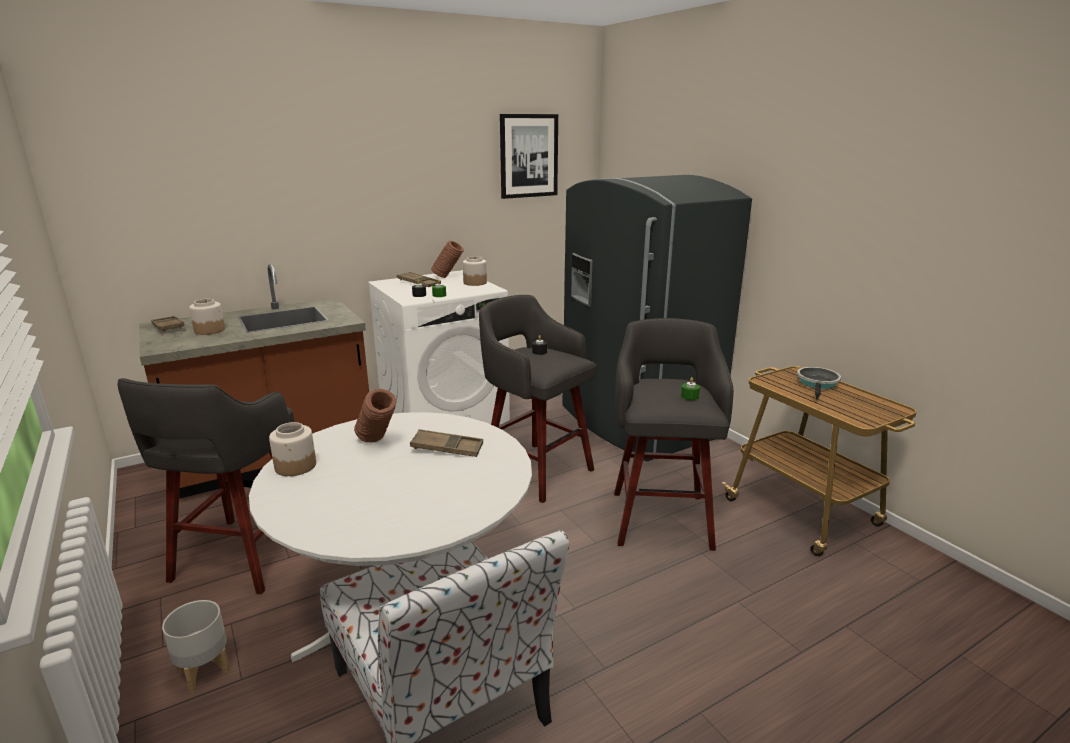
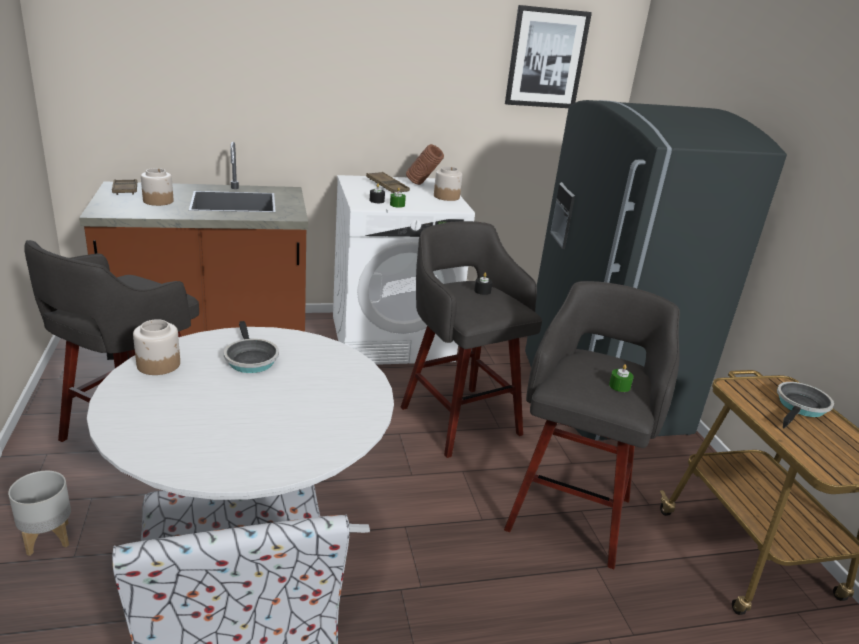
camera: 15 degrees right, 5 degrees up
(377, 443) = (250, 359): brown vase -> frying pan
(447, 448) = (314, 382): brown tray -> none

